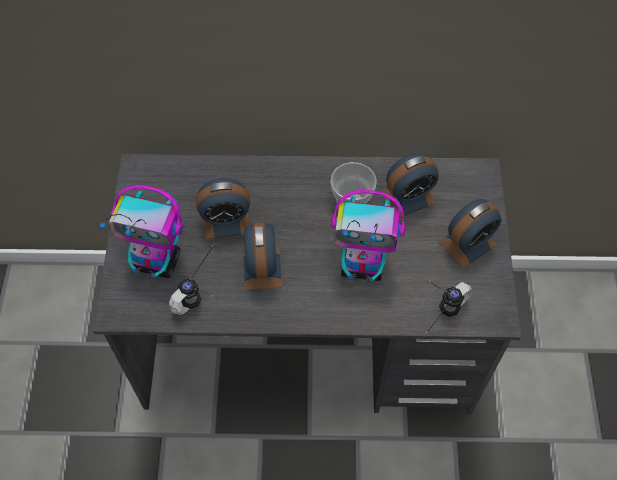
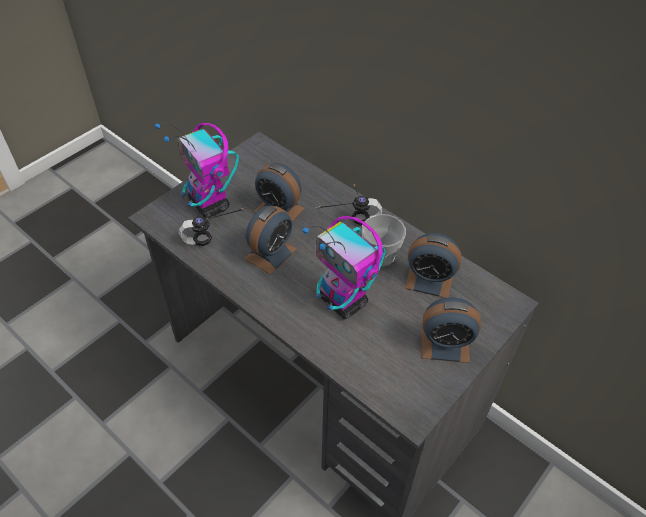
camera: 40 degrees right, 10 degrees down
(434, 312) = (363, 372): headphones -> headphones (348, 216)

